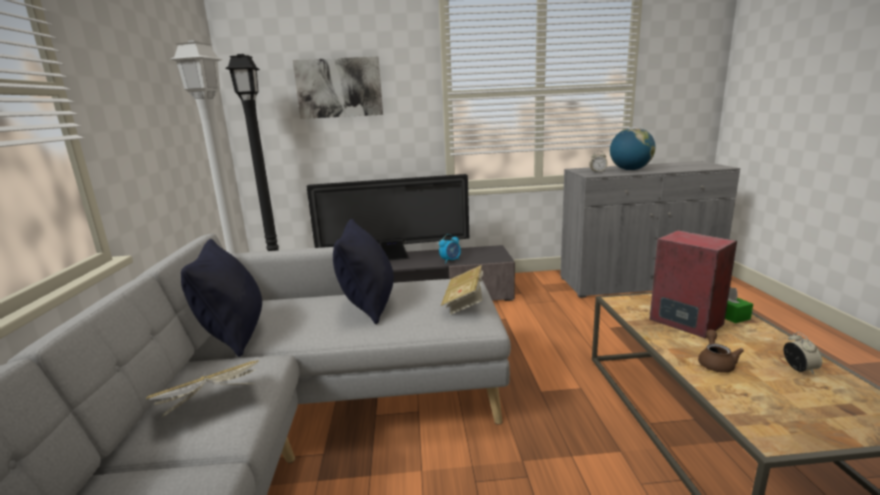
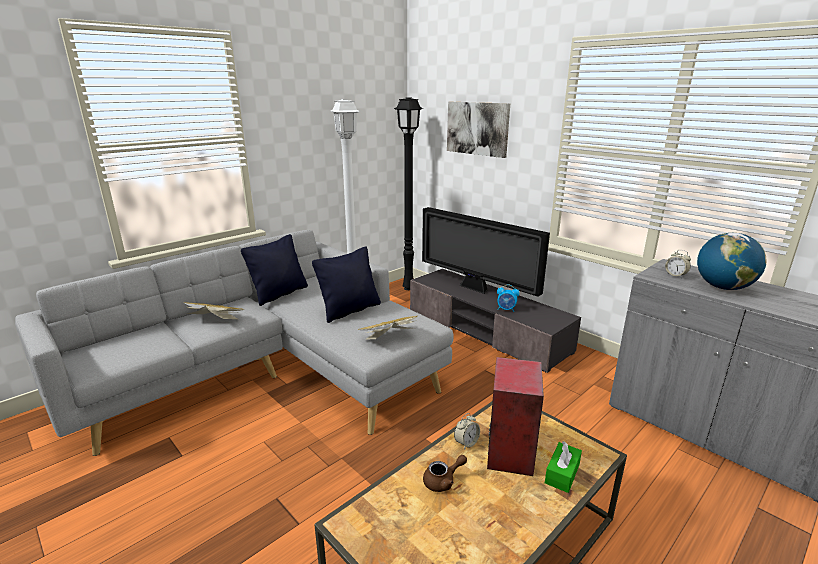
camera: 50 degrees right, 5 degrees up
(799, 369) = (483, 535): alarm clock -> alarm clock (466, 443)

